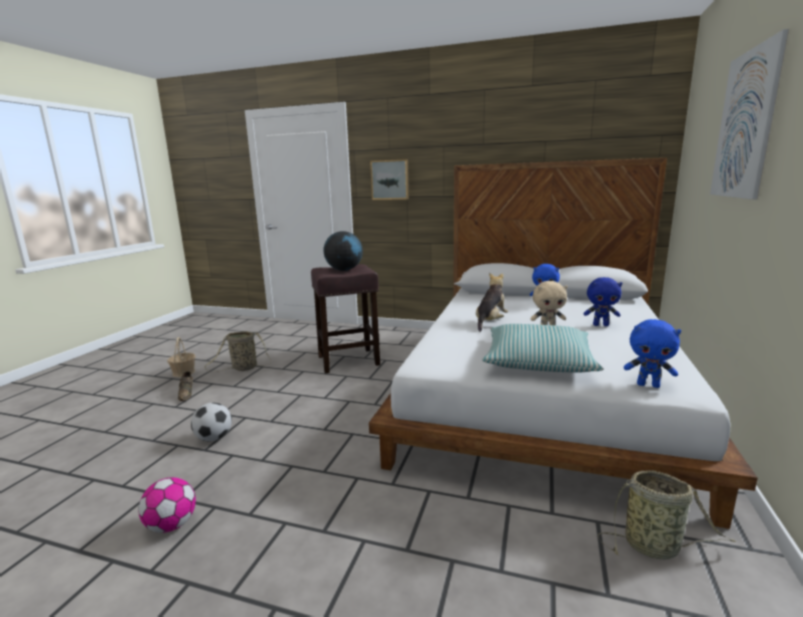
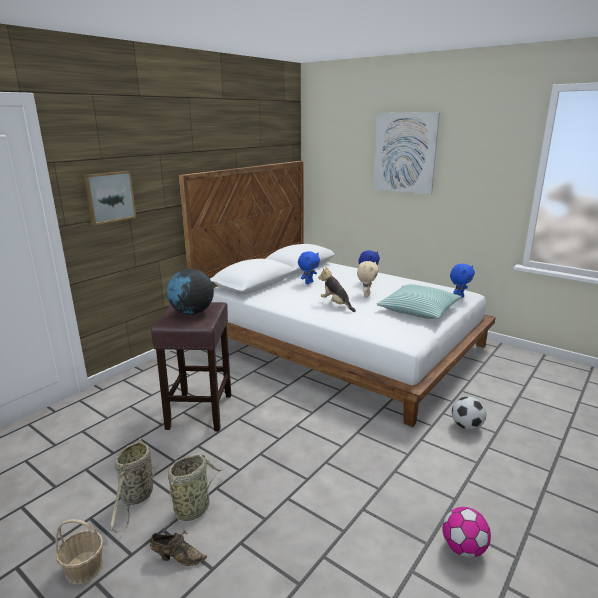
camera: 70 degrees left, 5 degrees up
(214, 438) = (322, 524): football -> football (466, 426)
(655, 546) = (496, 364): basket -> basket (194, 508)

